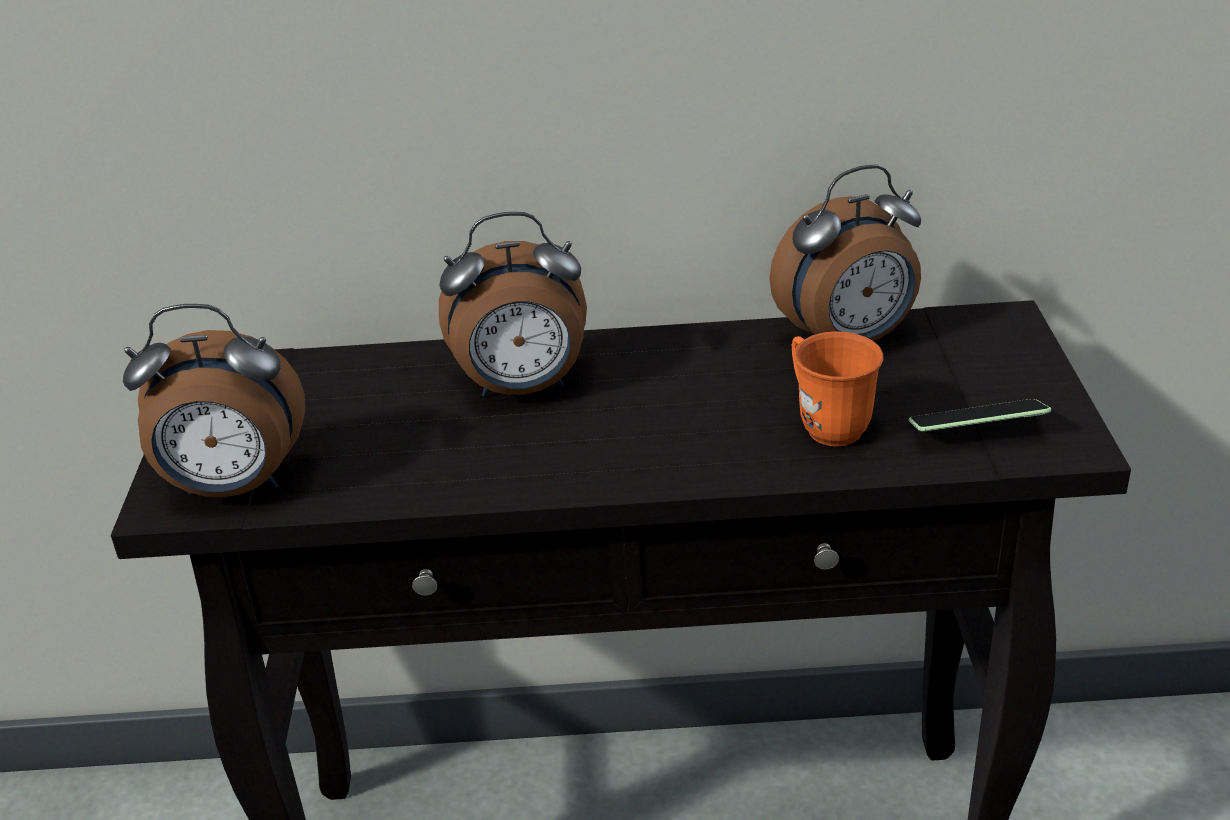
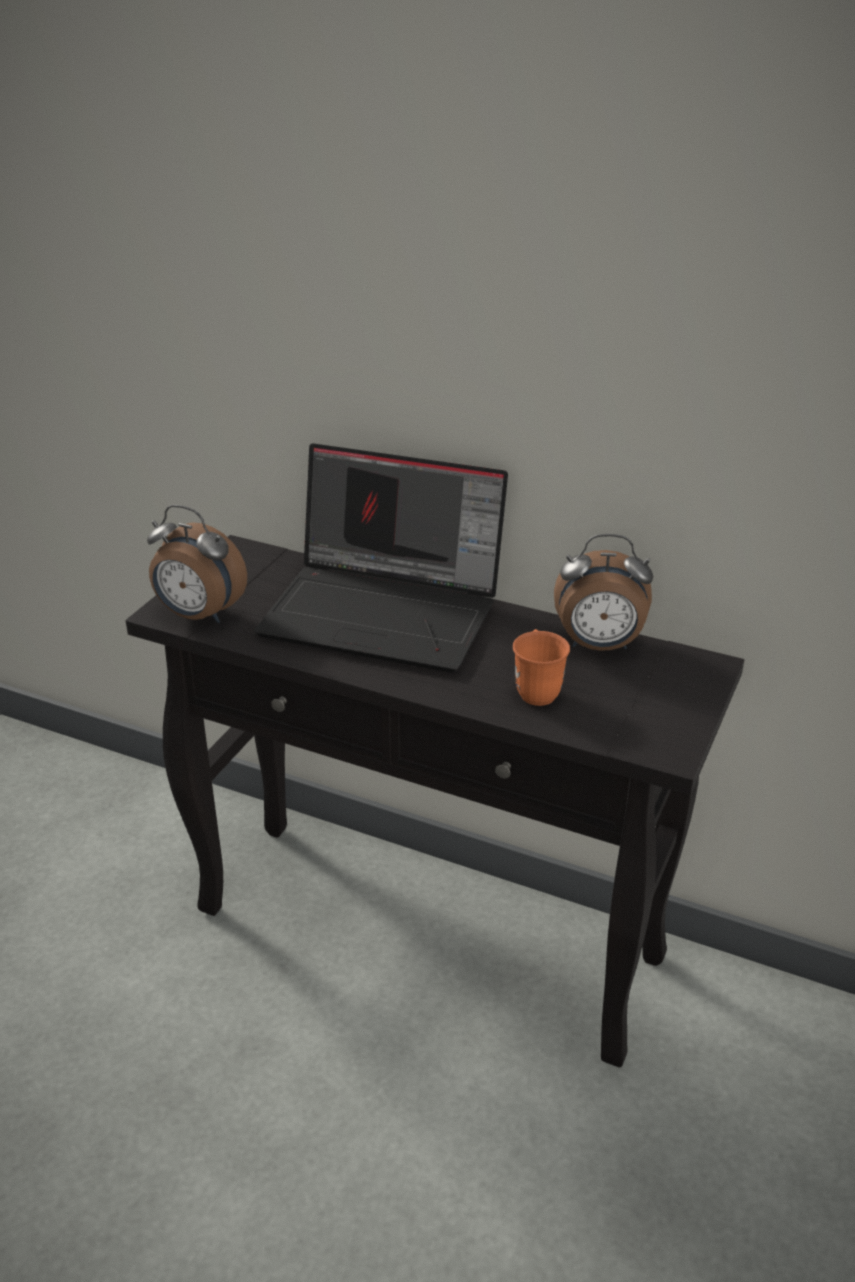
camera: 25 degrees right, 0 degrees up
(522, 388) = (387, 611): alarm clock -> laptop
(976, 431) = (621, 724): phone -> none

